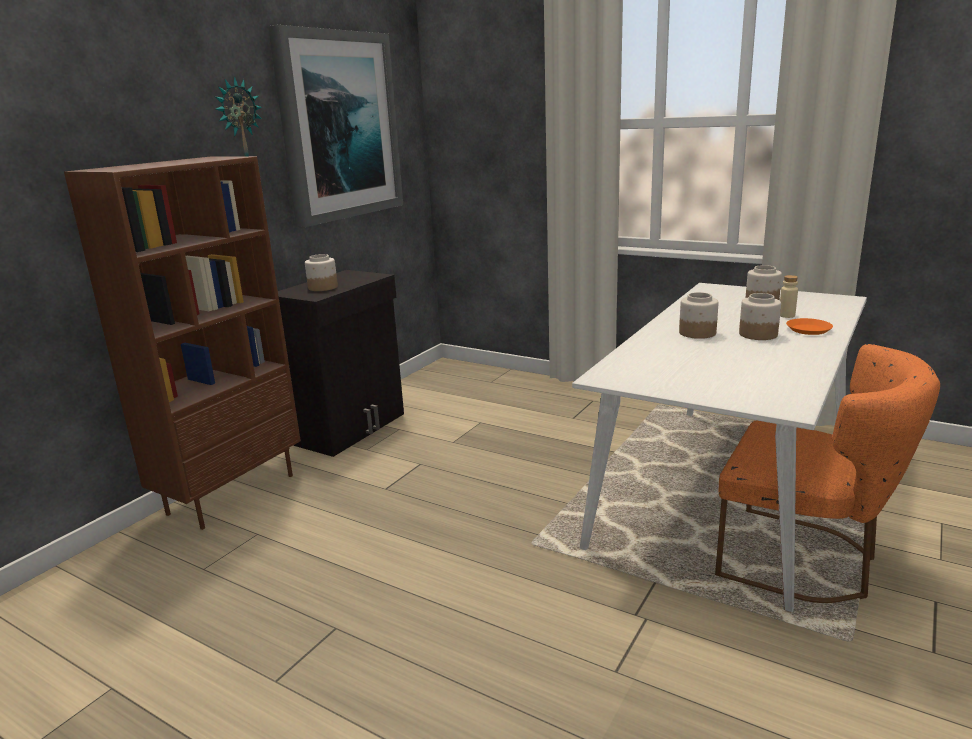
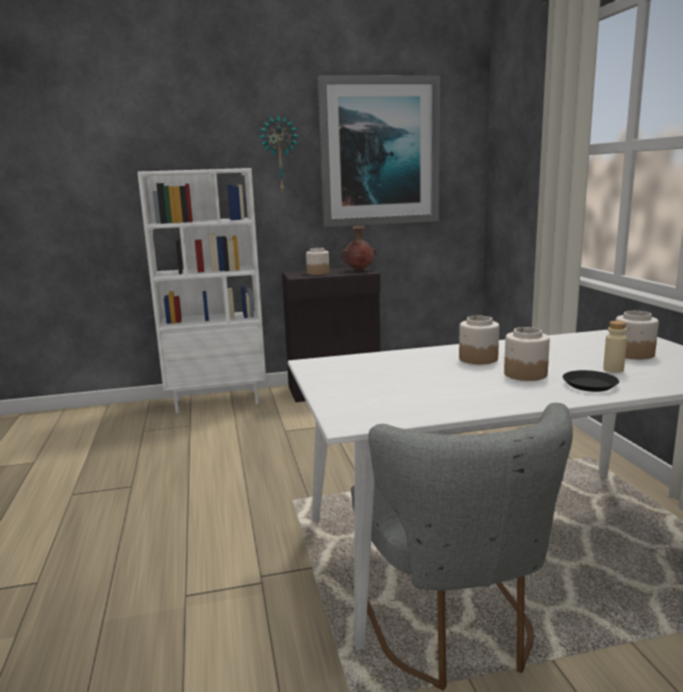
camera: 45 degrees right, 5 degrees down
(231, 493) = (217, 401): brown bookcase -> white bookcase
(359, 276) = (358, 270): none -> brown vase
(806, 561) = (454, 630): orange chair -> grey chair
(808, 329) = (590, 385): orange plate -> black plate

